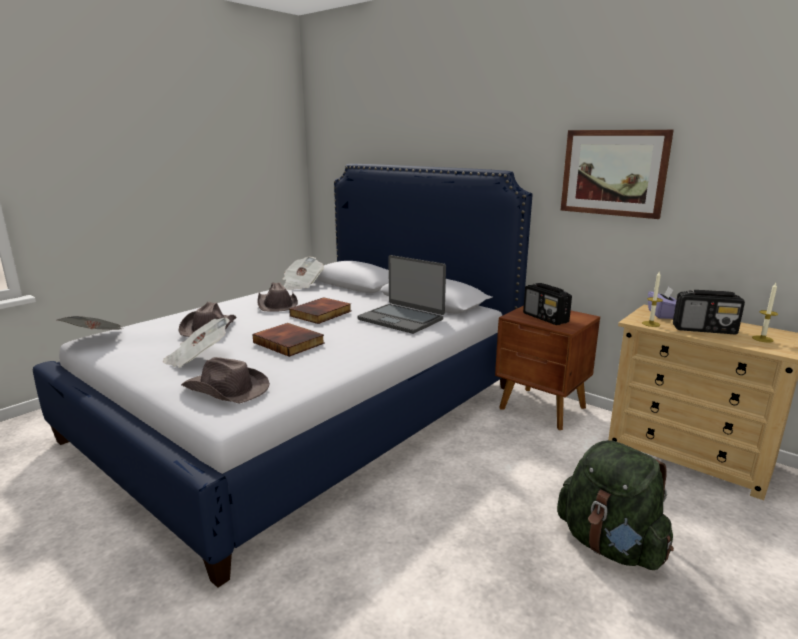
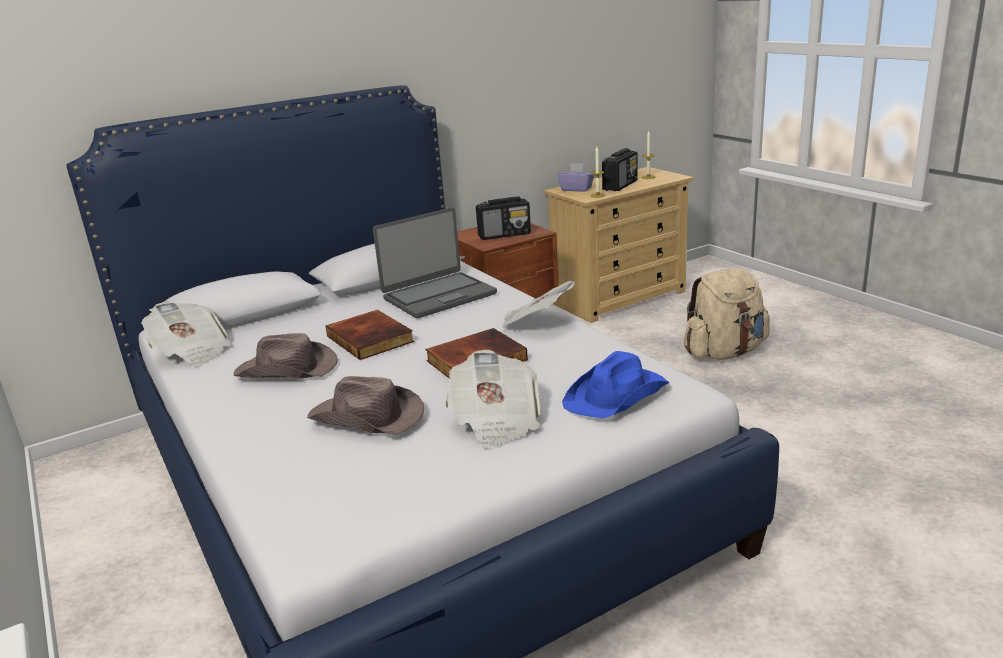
camera: 70 degrees left, 5 degrees up
(96, 338) = (324, 532): newspaper -> newspaper (536, 323)
(226, 389) = (617, 395): brown hat -> blue hat
(610, 545) = (724, 352): green backpack -> beige backpack
(613, 173) = (494, 68): picture -> none

